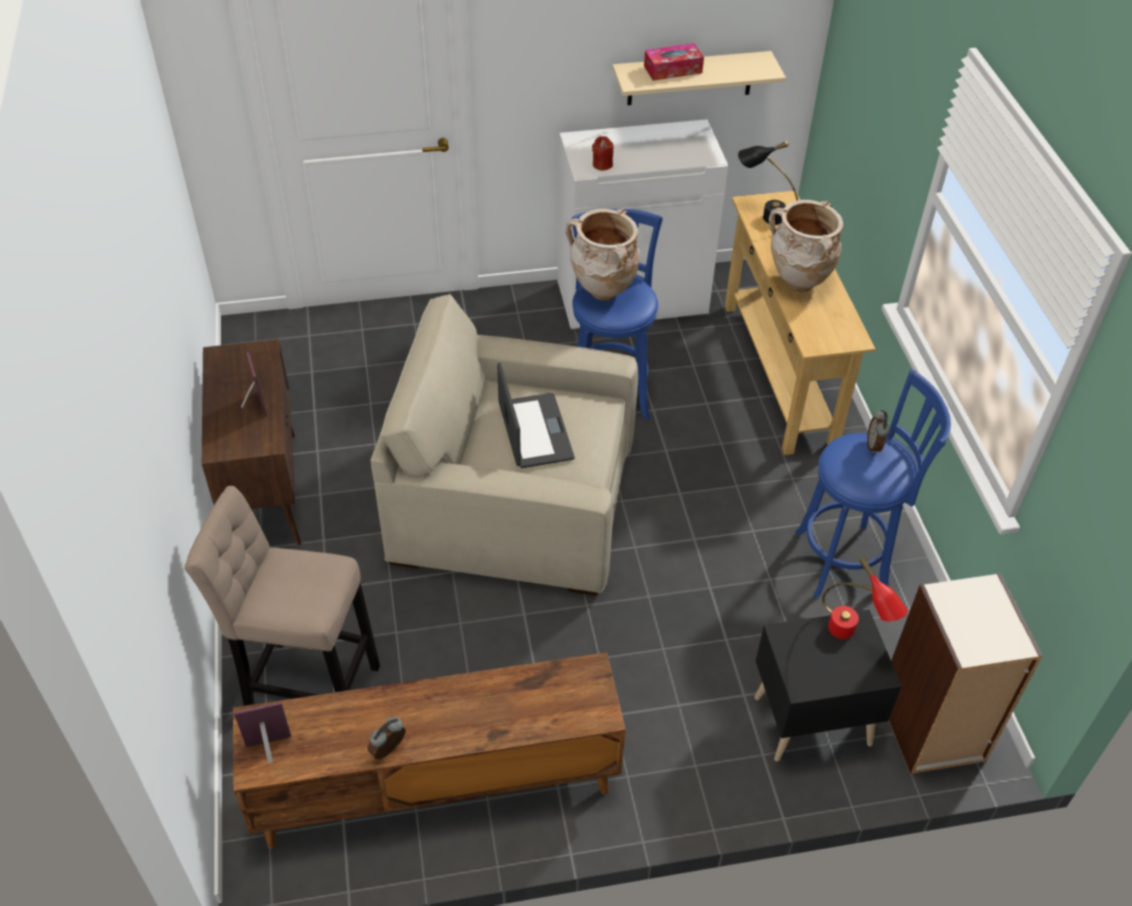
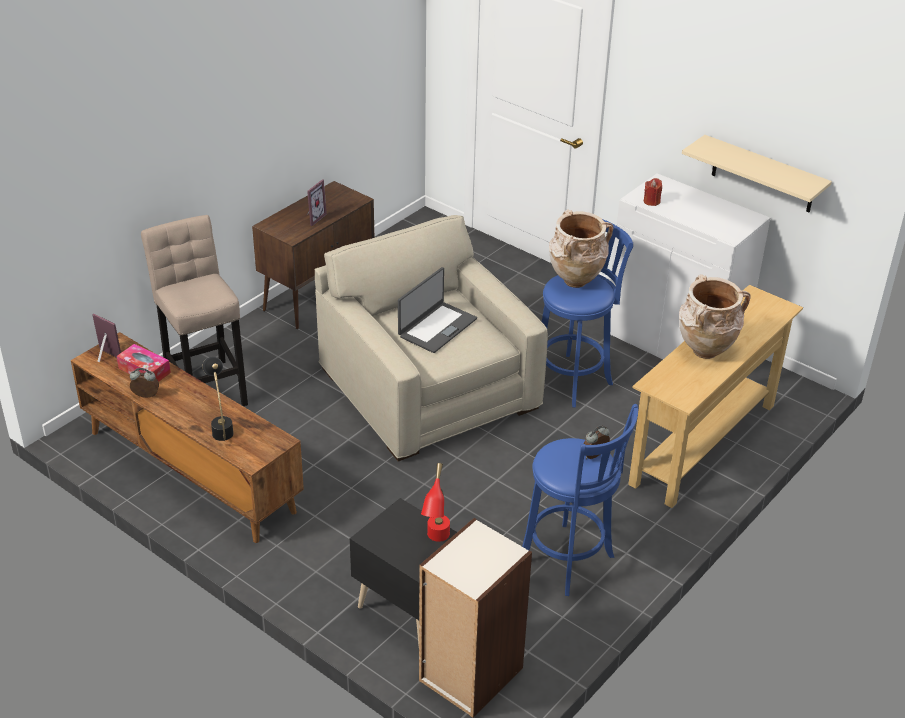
camera: 50 degrees right, 10 degrees down
(673, 69) = (738, 156): tissue box -> tissue box (144, 370)
(763, 215) = (751, 305): black table lamp -> black table lamp (221, 427)

